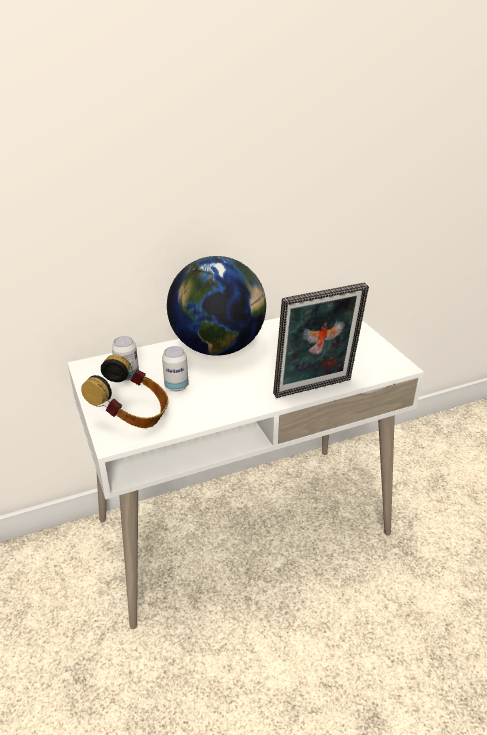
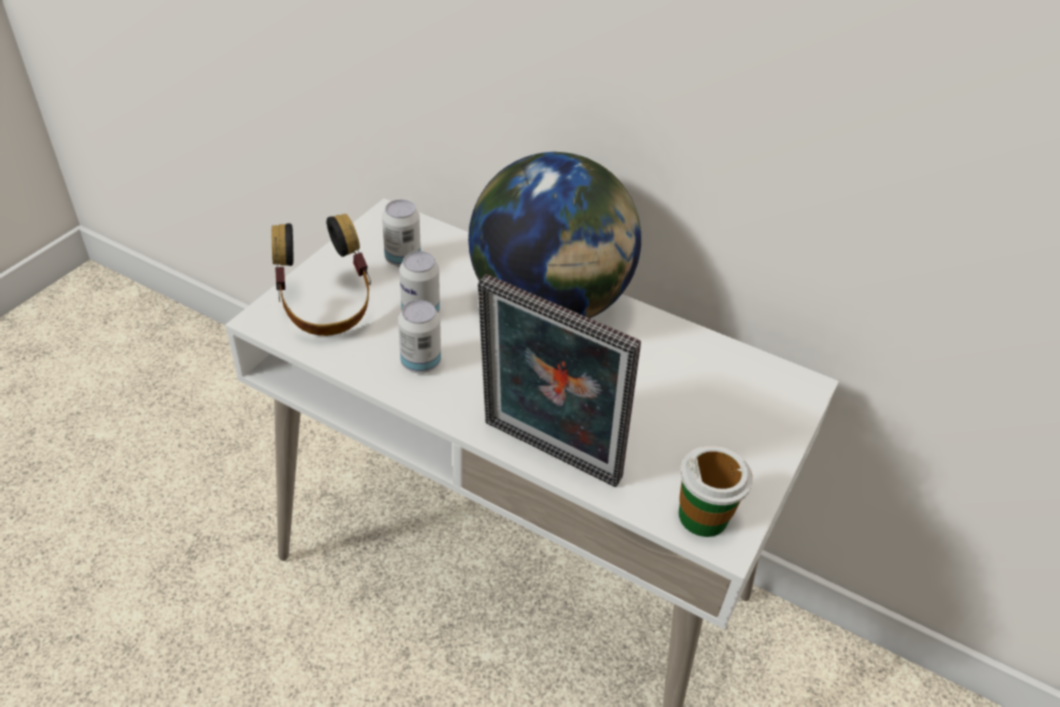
camera: 50 degrees right, 10 degrees up
(213, 401) = (420, 363): none -> can
(385, 365) = (703, 516): none -> cup

